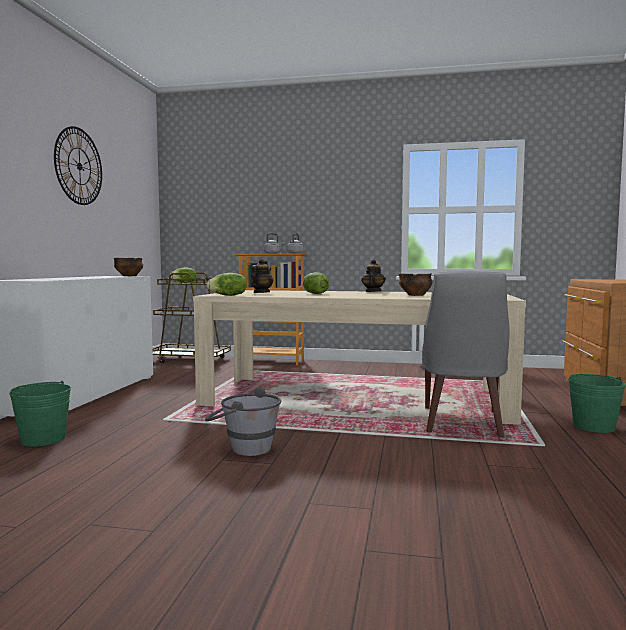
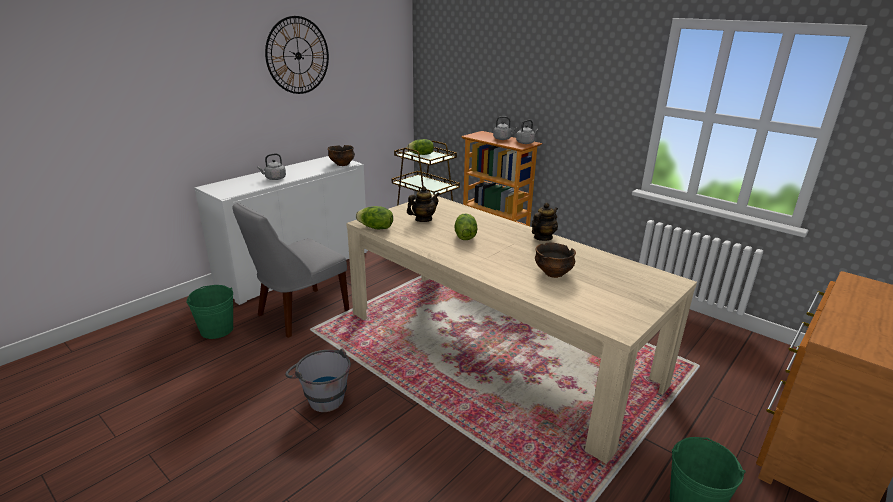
camera: 30 degrees right, 20 degrees up
(73, 278) = (274, 178): none -> grey kettle
(462, 423) = (547, 434): grey chair -> grey chair (299, 314)

